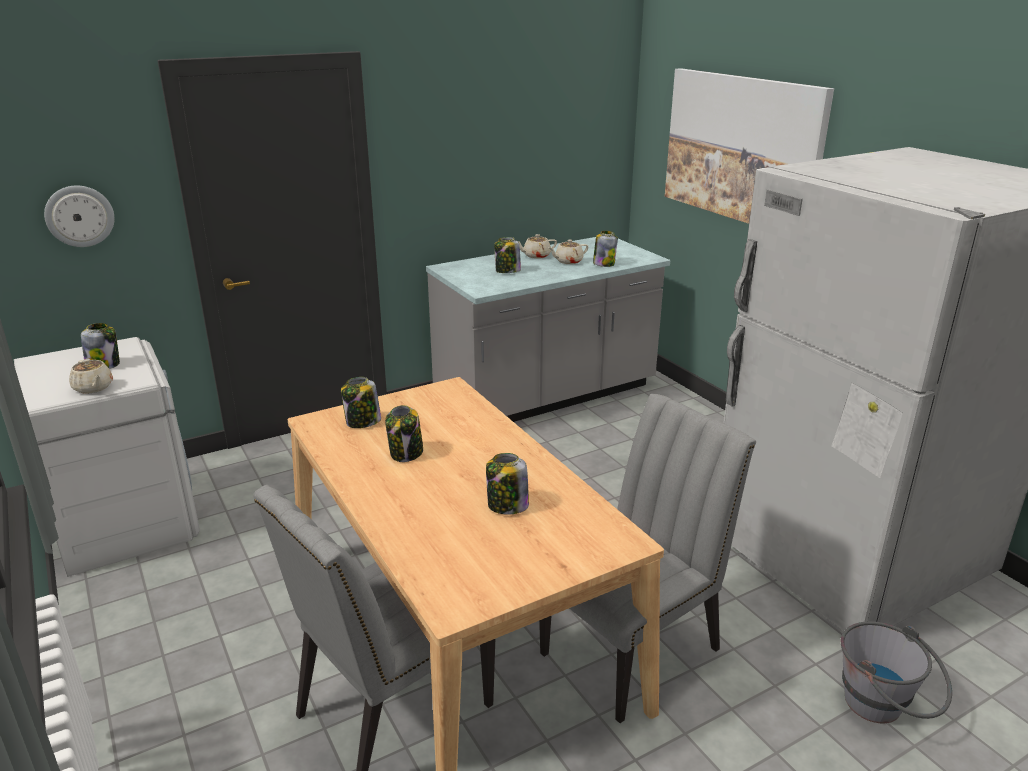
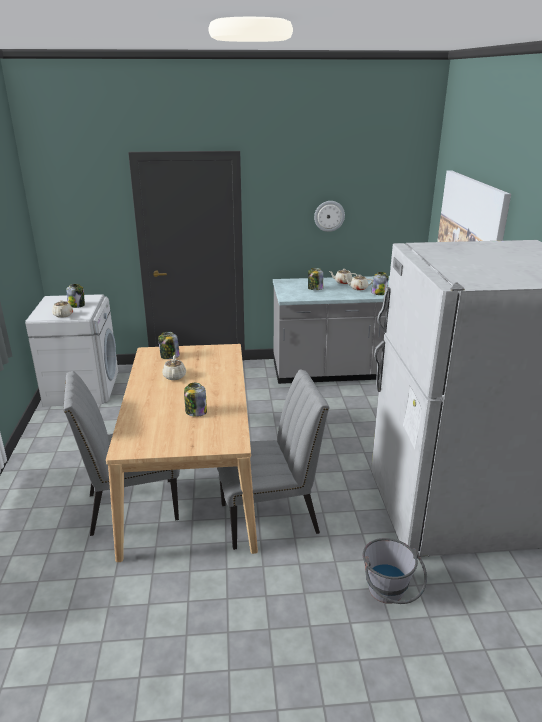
camera: 25 degrees right, 0 degrees up
(79, 216) = (84, 229): wall clock -> wall clock (329, 216)
(406, 453) = (174, 376): jar -> beige teapot

